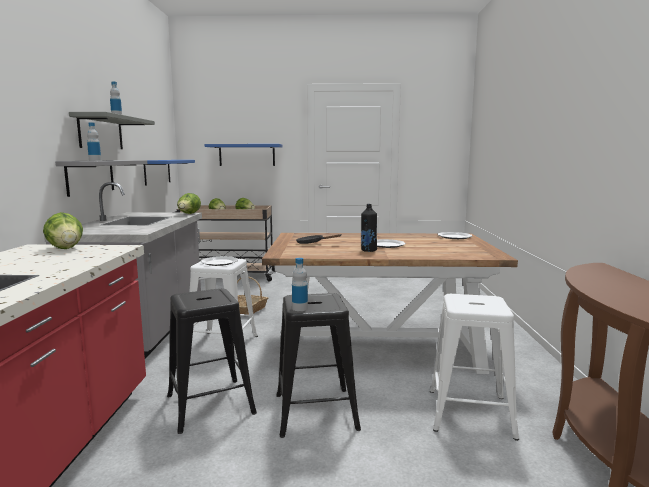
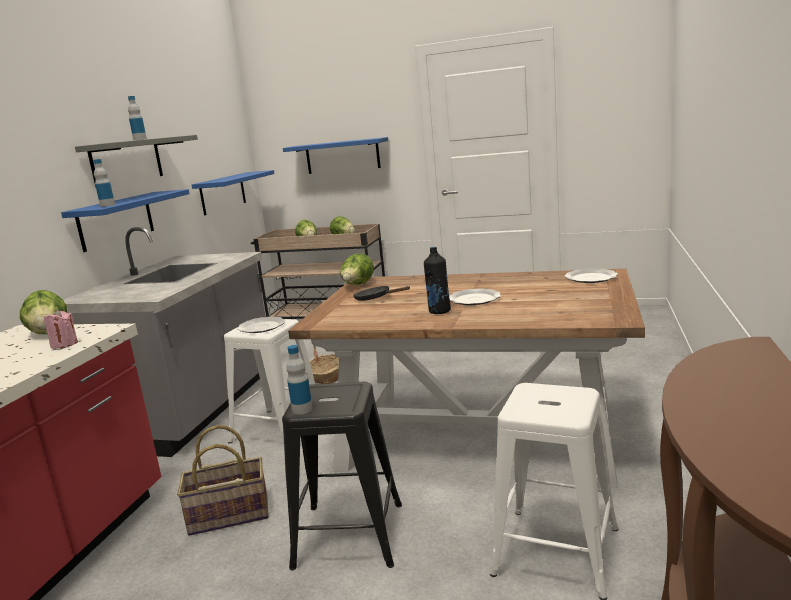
camera: 15 degrees right, 5 degrees up
(90, 176) = (116, 220): grey shelf -> blue shelf
(91, 255) = (64, 344): none -> pink candle
(189, 214) = (242, 256): lettuce -> lettuce (358, 285)
(210, 404) = (228, 516): black stool -> basket

